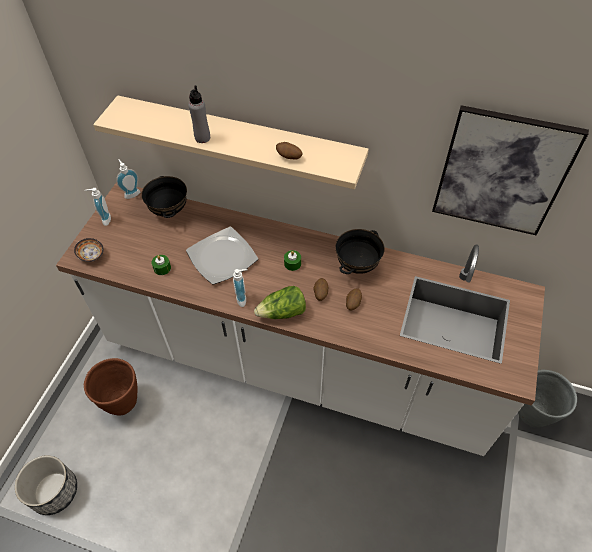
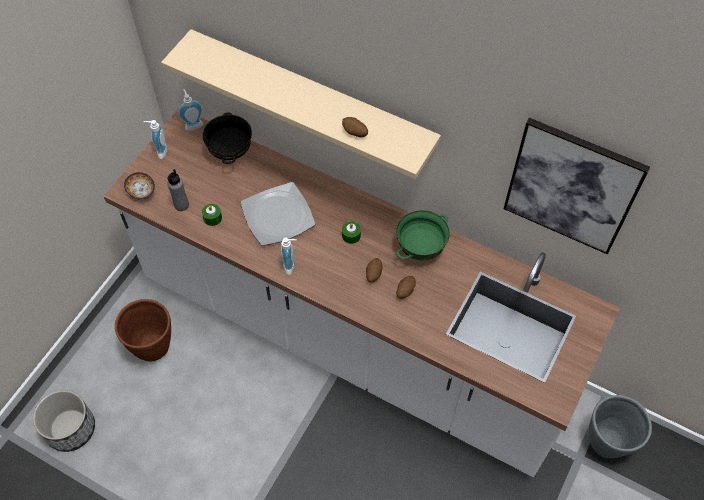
camera: 10 degrees right, 5 degrees up
(202, 138) = (270, 96): grey bottle -> grey bottle (181, 205)
(282, 312) = (329, 288): lettuce -> none
(357, 266) = (421, 250): black bowl -> green bowl

